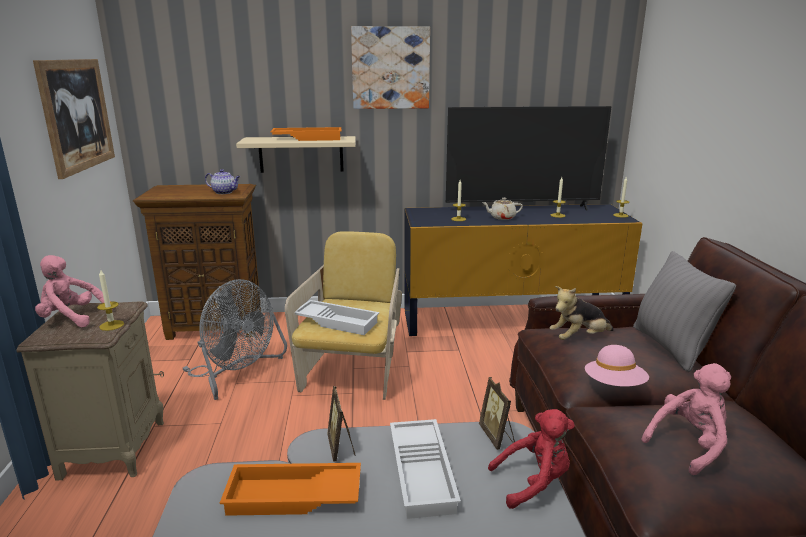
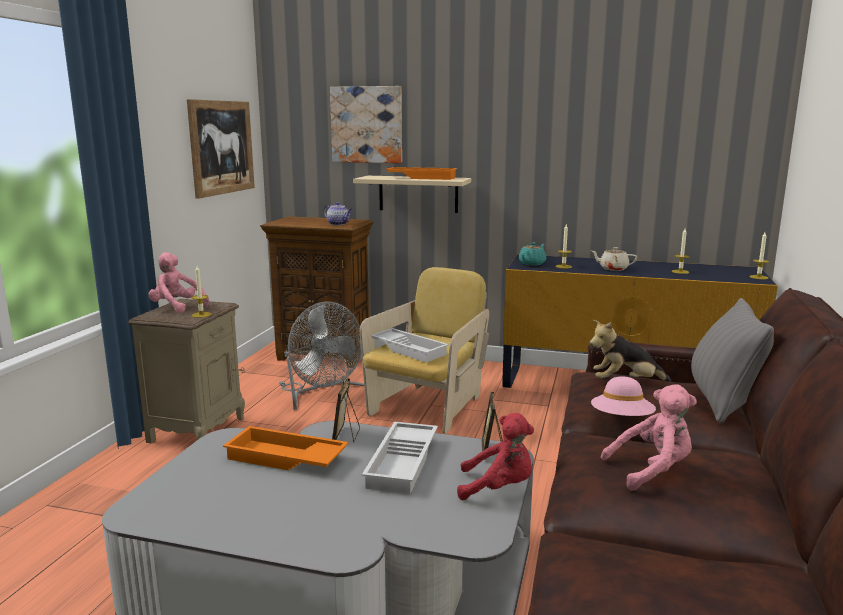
camera: 20 degrees right, 5 degrees down
(390, 68) = (509, 110): picture -> picture (367, 125)
(428, 218) = (532, 263): none -> turquoise teapot
(522, 209) = (645, 263): television -> none

